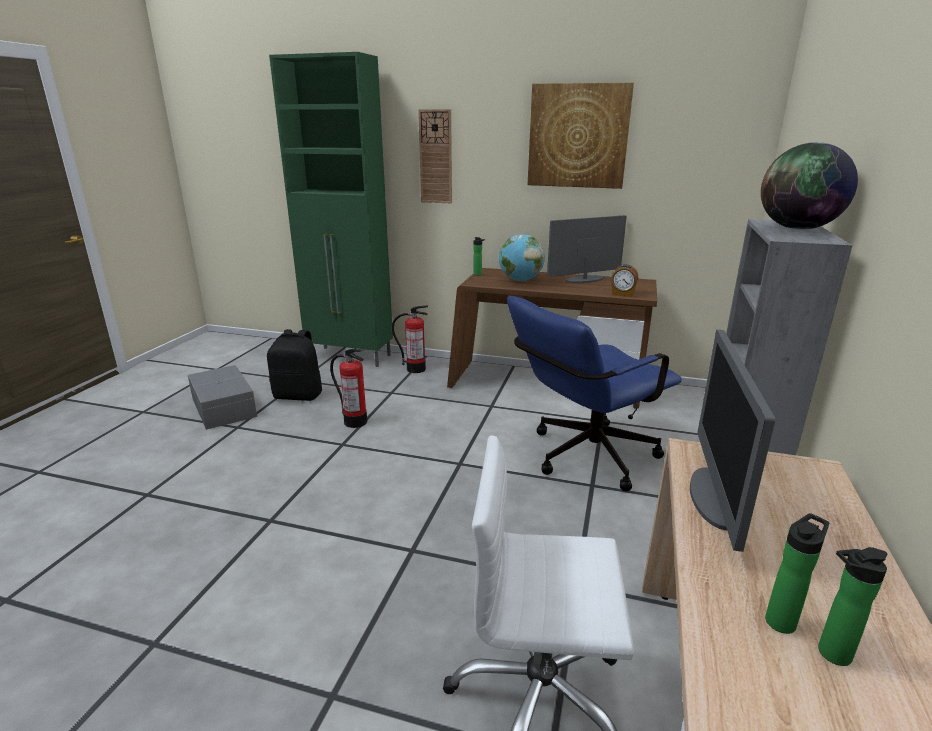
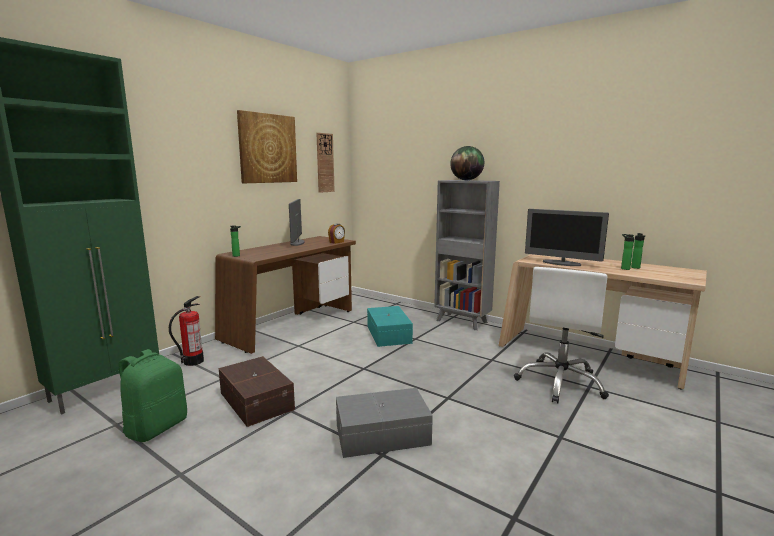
camera: 70 degrees left, 10 degrees down
(222, 408) = (108, 487): grey storage box -> grey storage box (383, 435)
(299, 395) = (156, 427): black backpack -> green backpack
(355, 422) = (257, 400): fire extinguisher -> brown storage box
(436, 157) = (165, 164): wall clock -> wall clock (325, 163)
(520, 280) = (273, 251): globe -> none
(583, 458) = (388, 334): blue office chair -> turquoise storage box

